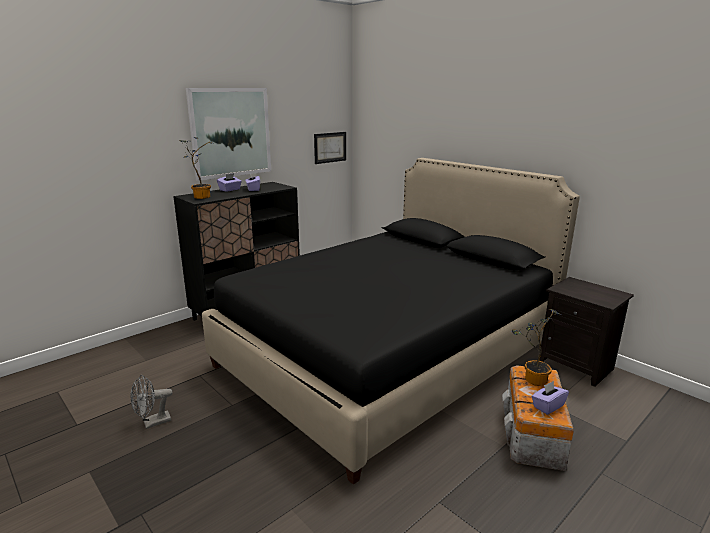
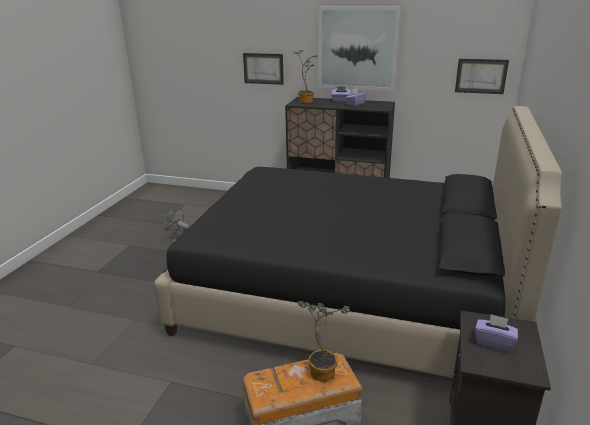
camera: 60 degrees right, 5 degrees up
(122, 168) = (263, 68): none -> picture
(547, 406) = (277, 389): purple tissue box -> purple tissue box (494, 342)

